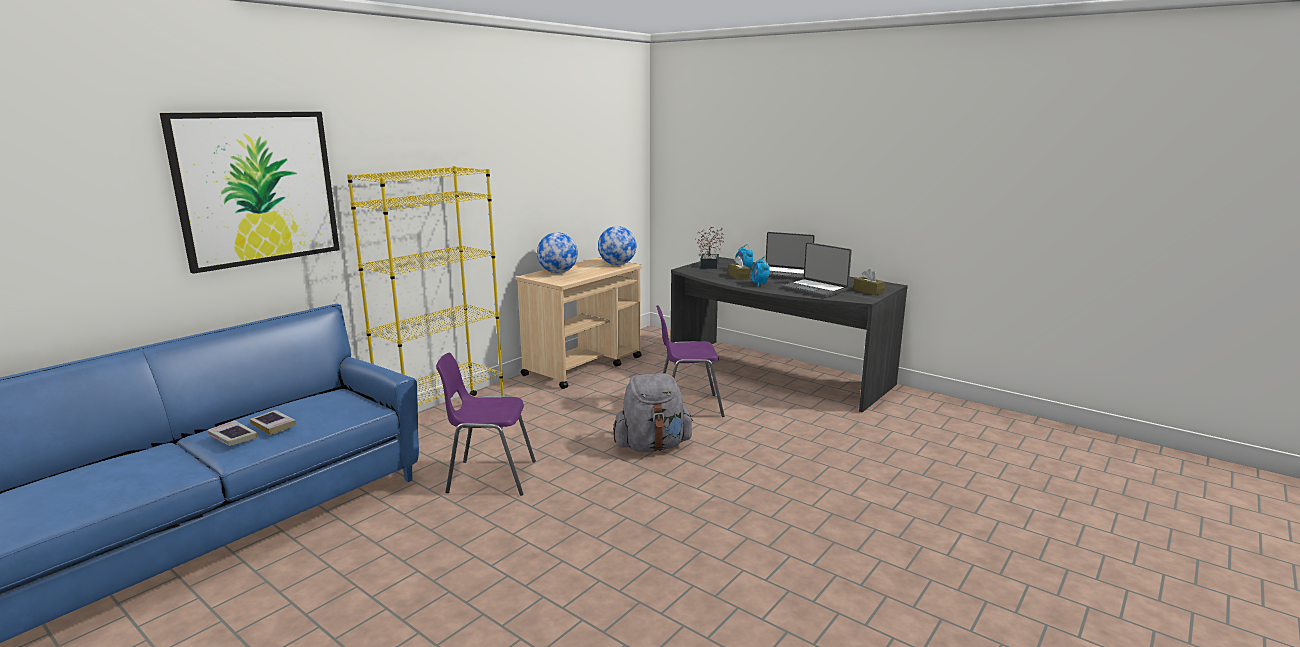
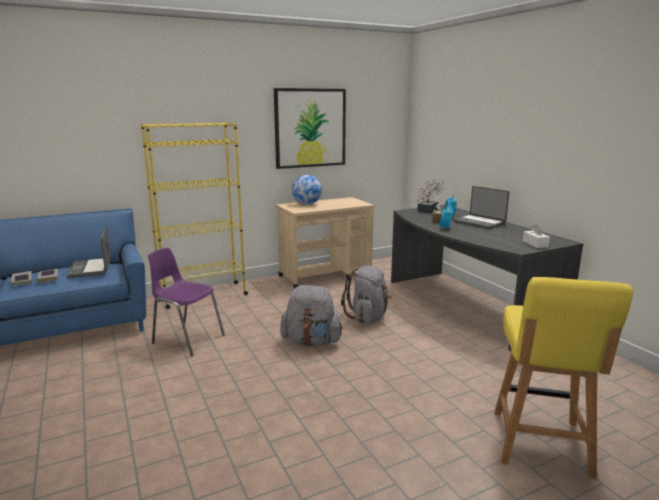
camera: 25 degrees right, 0 degrees up
(257, 188) = (80, 129): picture -> picture (310, 128)
(617, 264) = (356, 203): globe -> none
(687, 406) = (368, 318): purple chair -> grey backpack
(815, 289) = (487, 237): laptop -> laptop (91, 268)
(868, 291) = (535, 244): brown tissue box -> white tissue box
(963, 491) = (540, 444): none -> yellow chair

